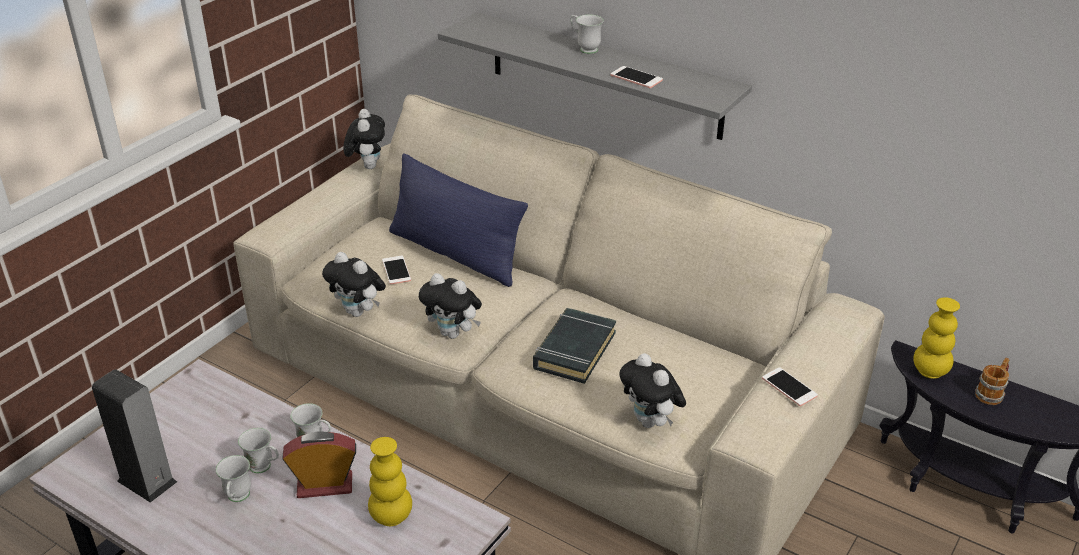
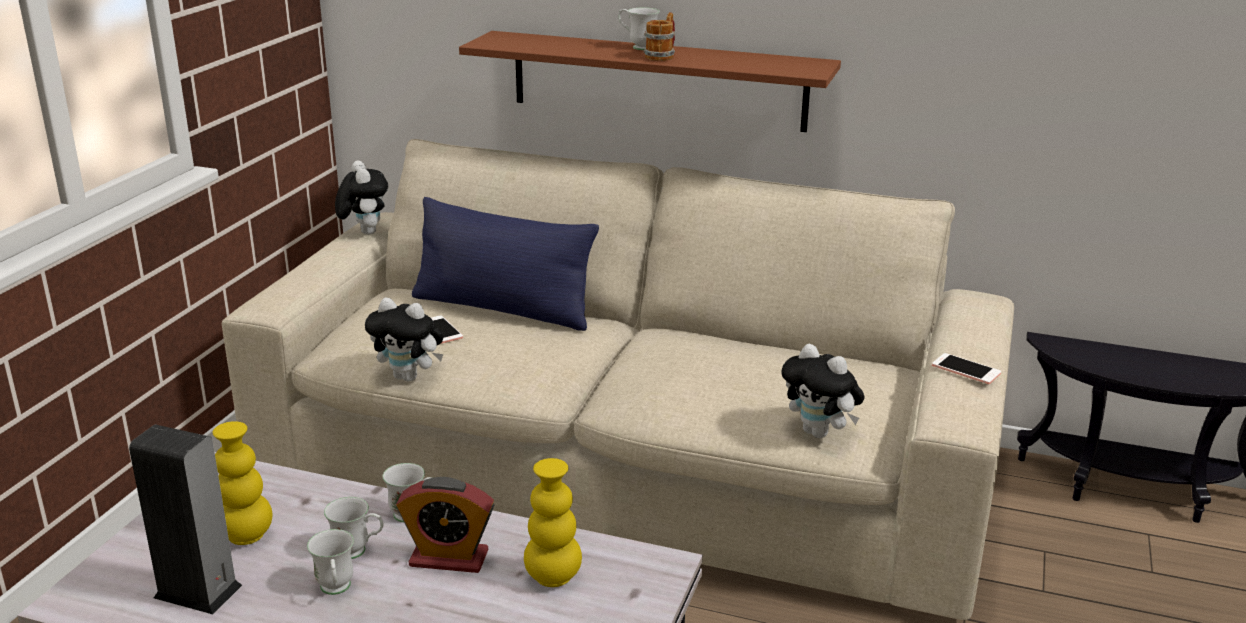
camera: 15 degrees left, 10 degrees down
(325, 485) = (449, 558): alarm clock -> alarm clock turned 150 degrees counterclockwise
(453, 333) = (539, 382): plush toy -> none
(574, 350) = (695, 377): black book -> none
(604, 75) = (657, 80): grey shelf -> brown shelf
(636, 78) = (713, 62): phone -> none
(930, 372) = (1080, 353): yellow vase -> yellow vase (246, 536)
(991, 393) = (1153, 363): mug -> mug (662, 56)

